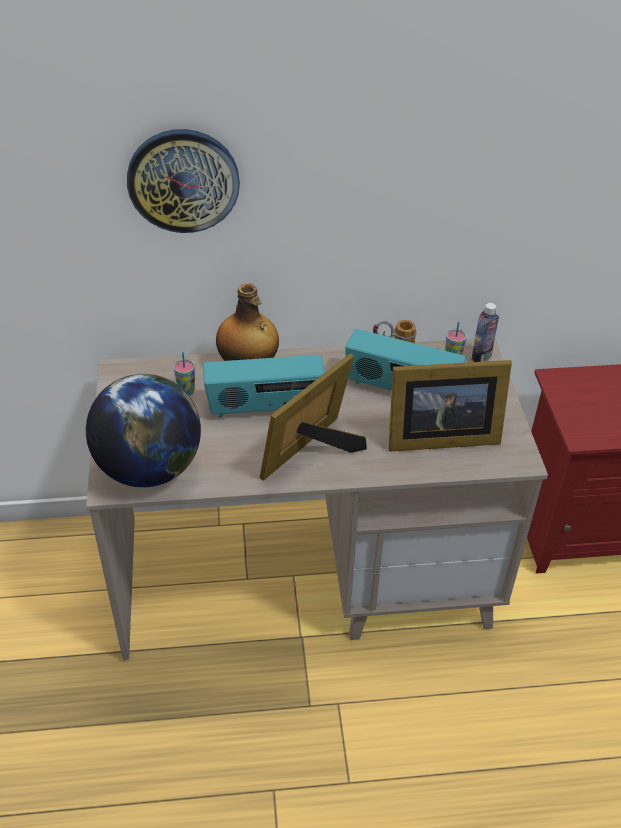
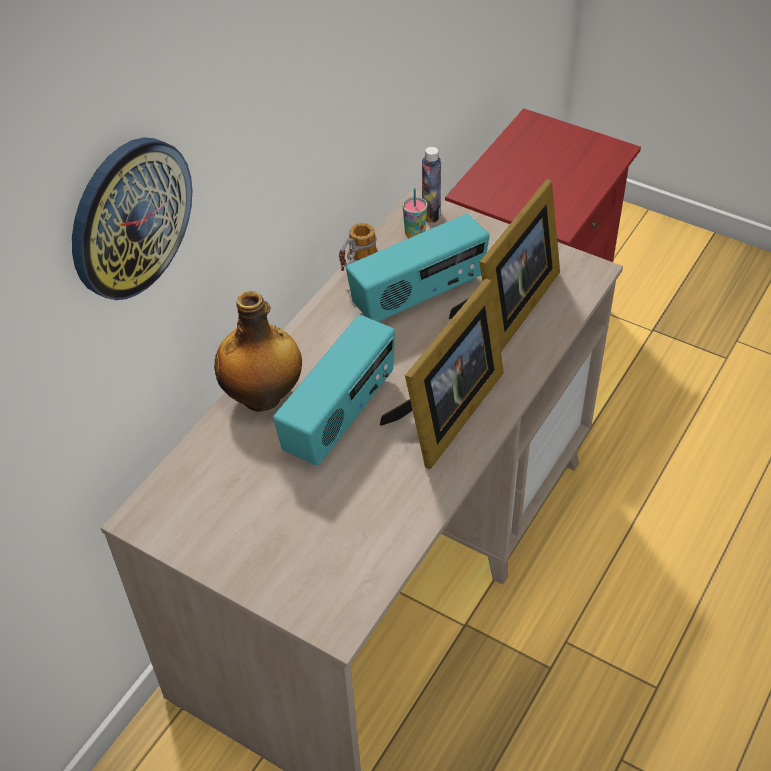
camera: 50 degrees left, 5 degrees up
(149, 469) = (342, 571): globe -> none
(186, 391) = (246, 471): cup -> none
(313, 452) = (446, 414): picture frame -> picture frame turned 135 degrees counterclockwise

